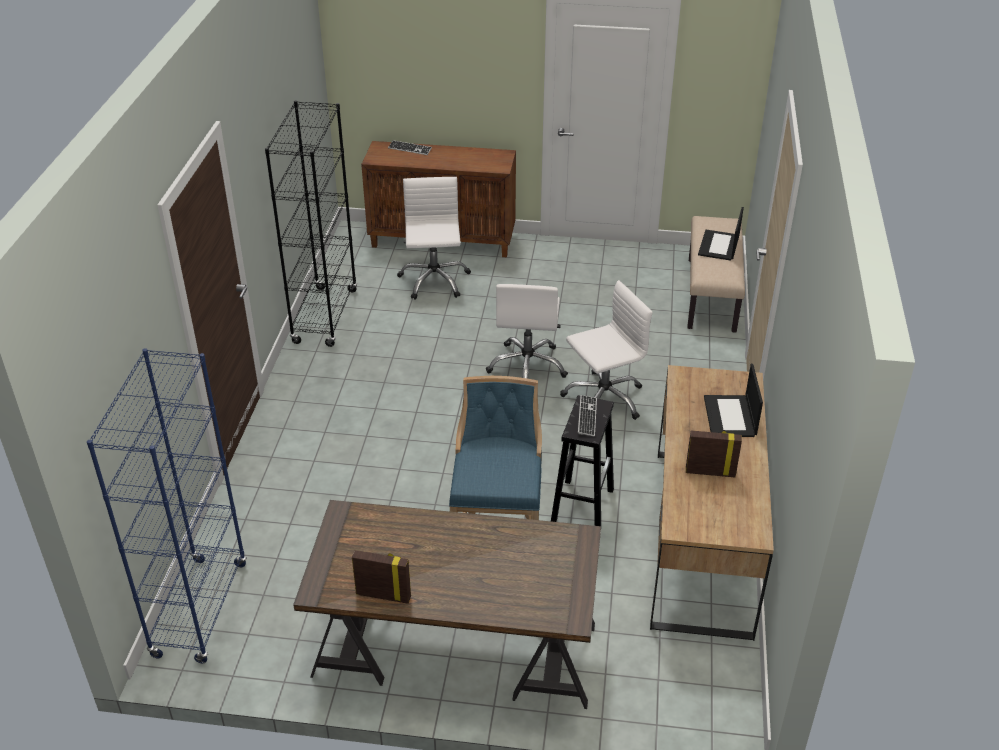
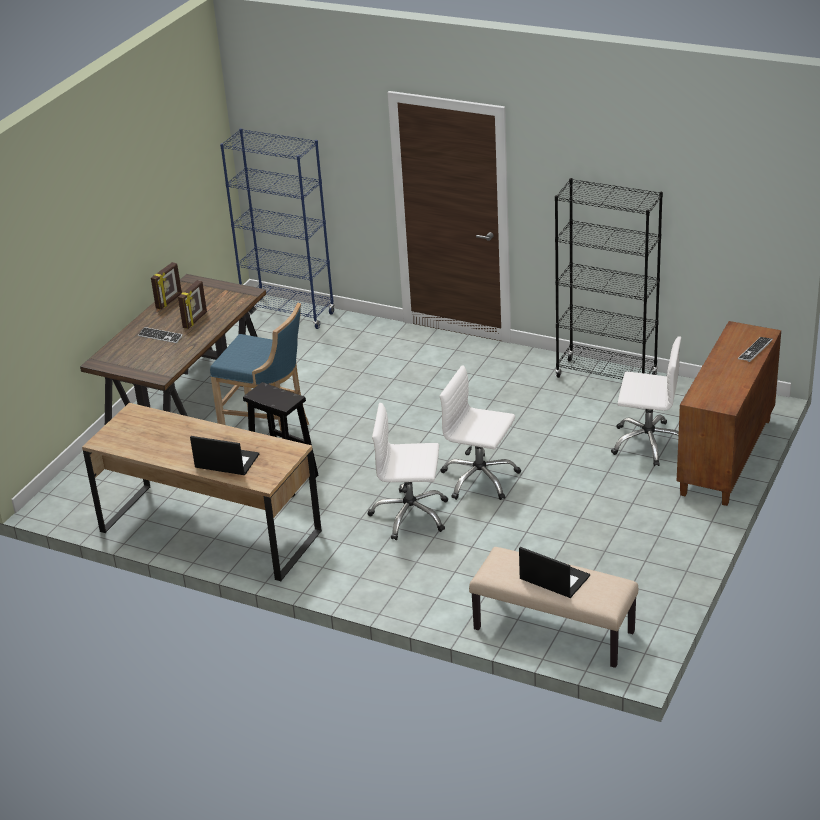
camera: 110 degrees right, 5 degrees down
(587, 417) = (276, 396): keyboard -> keyboard (160, 336)
(603, 399) = (410, 515): white office chair -> white office chair turned 105 degrees clockwise
(710, 472) = (174, 437): picture frame -> picture frame (195, 320)

